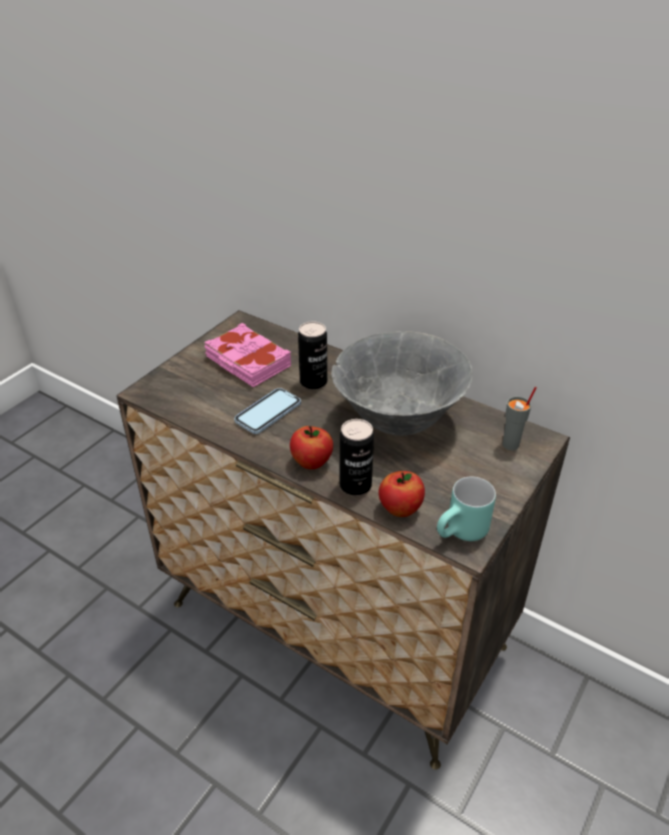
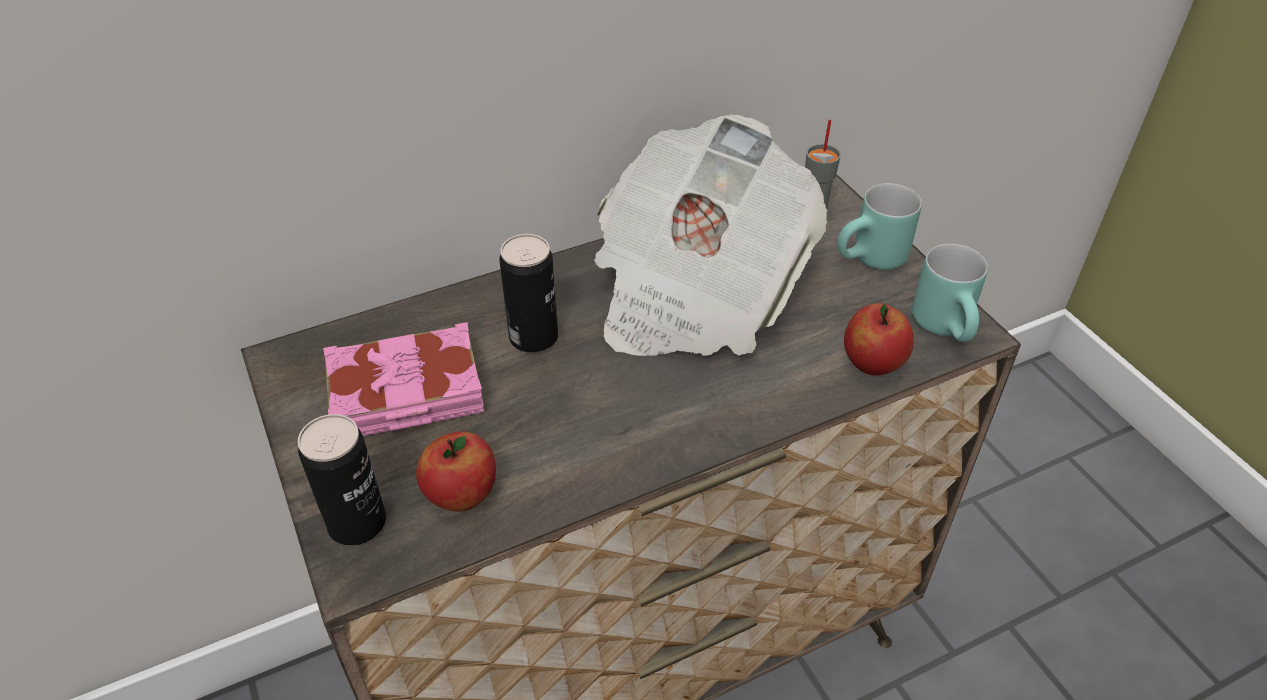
camera: 60 degrees left, 5 degrees up
(268, 412) = (564, 418): phone -> none
(312, 462) = (721, 414): apple -> apple (461, 495)
(355, 485) = (799, 388): can -> can (357, 523)
(398, 421) = (695, 289): grey bowl -> newspaper
(493, 482) = (872, 262): none -> turquoise mug

